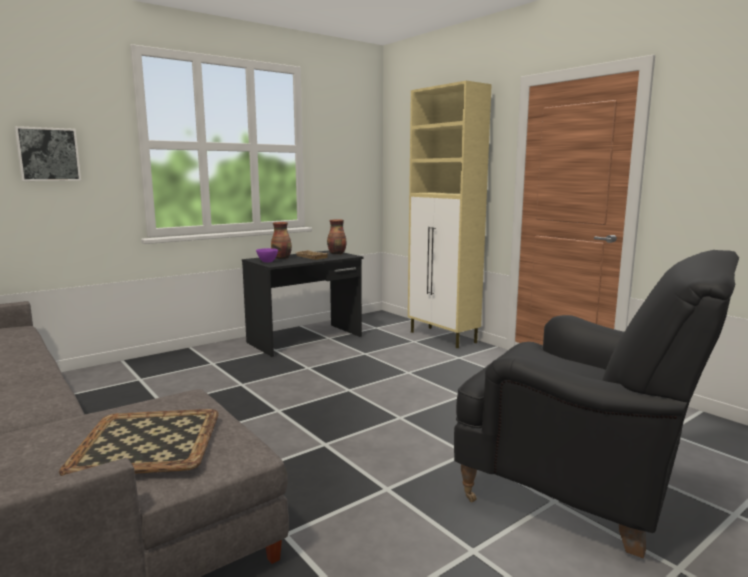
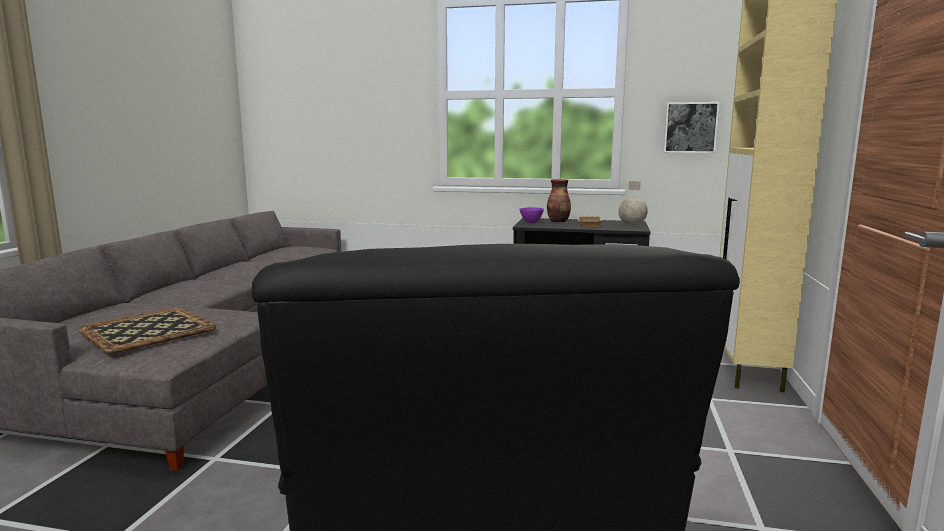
camera: 50 degrees right, 0 degrees up
(48, 154) = (366, 107): picture -> picture (690, 127)
(337, 253) = (632, 225): vase -> globe

